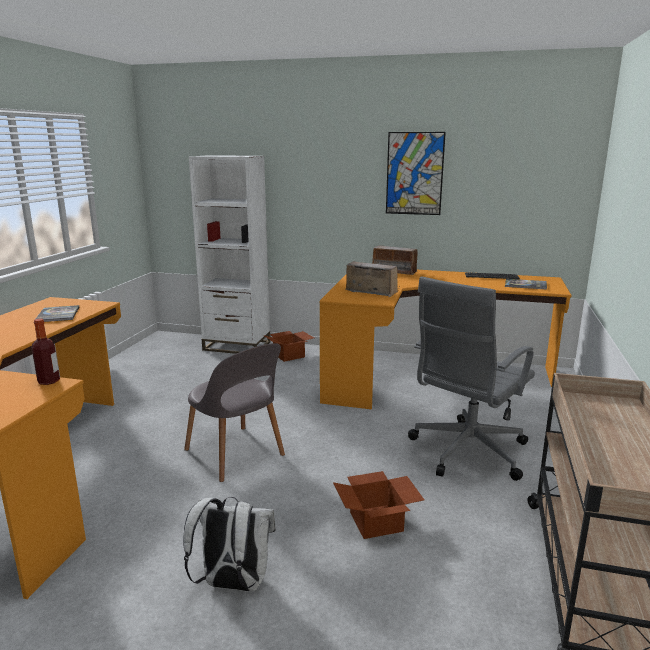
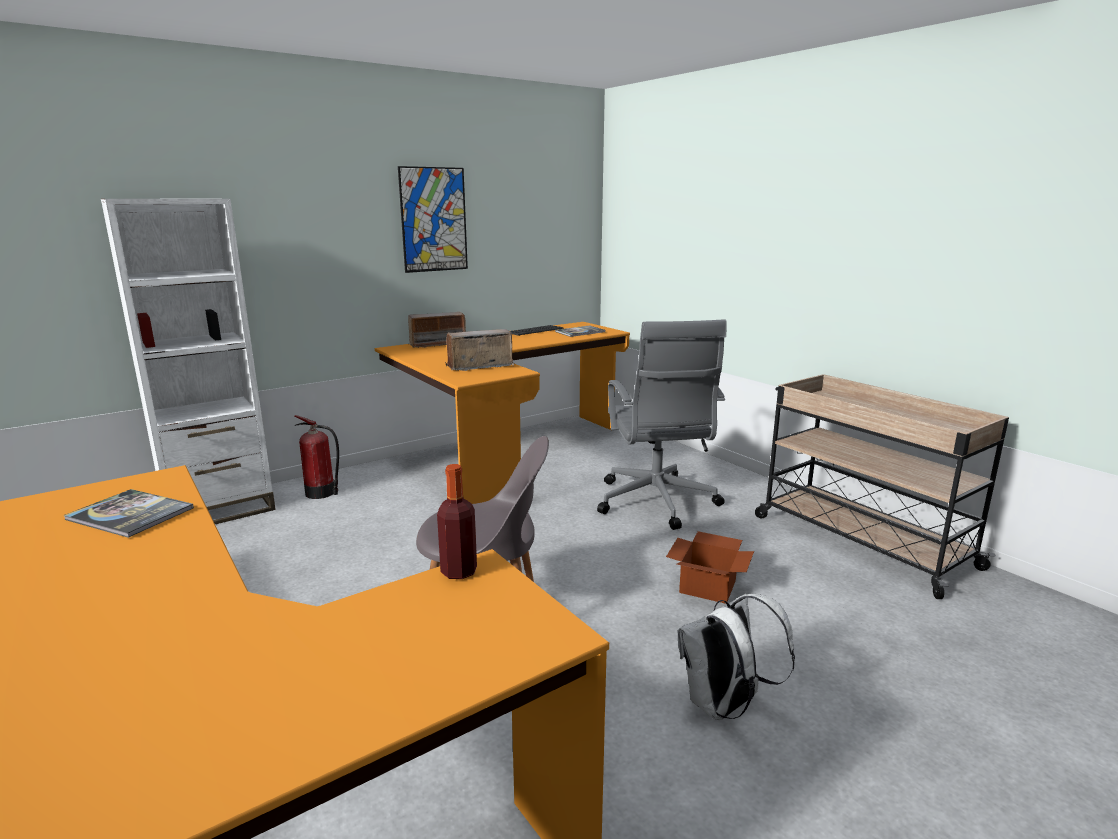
camera: 50 degrees left, 0 degrees up
(290, 355) = (322, 493): cardboard box -> fire extinguisher

